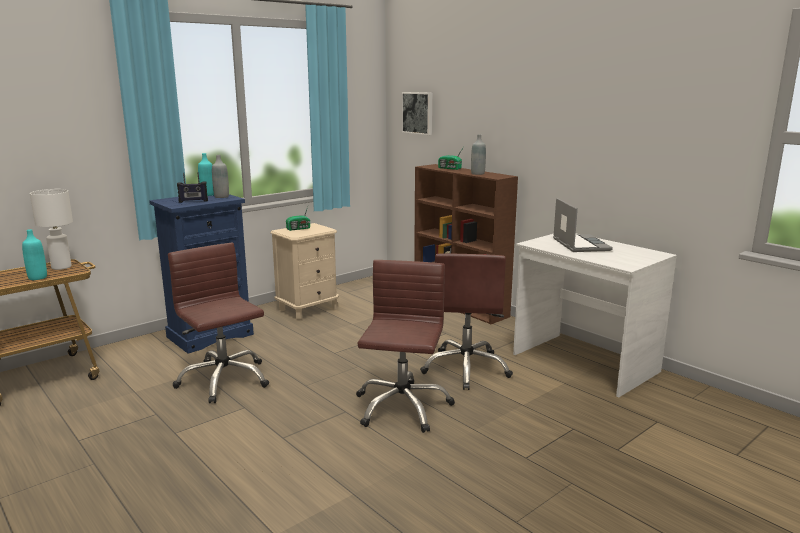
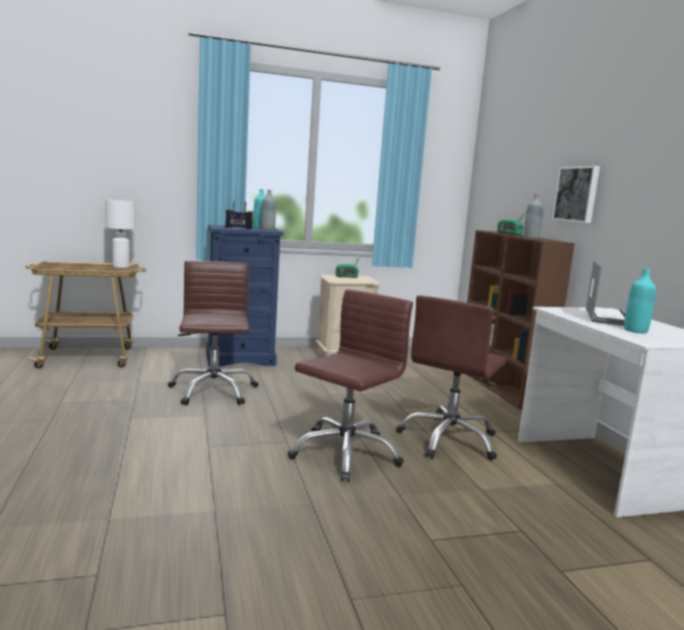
camera: 25 degrees right, 5 degrees down
(37, 277) = (93, 268): turquoise bottle -> turquoise bottle (635, 331)
(418, 113) = (495, 178): picture -> picture (577, 194)

